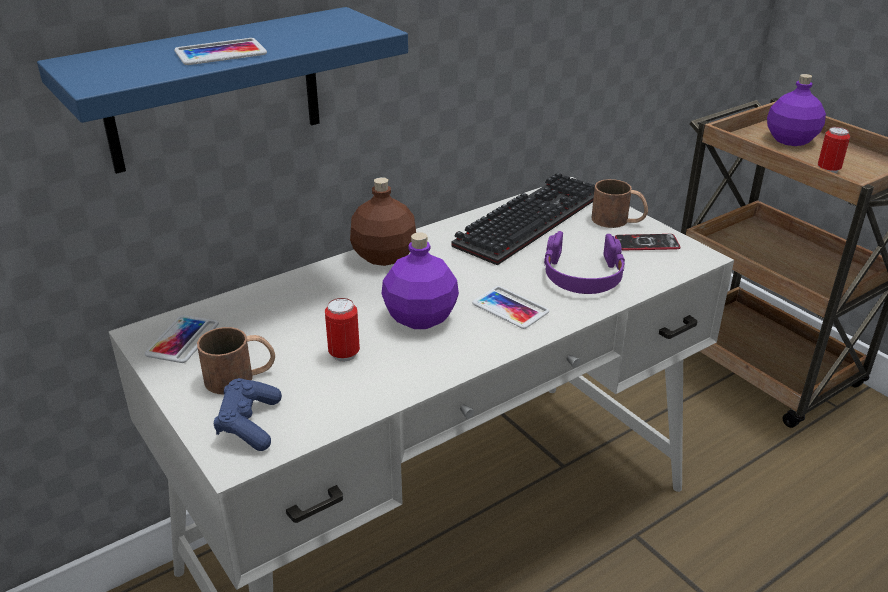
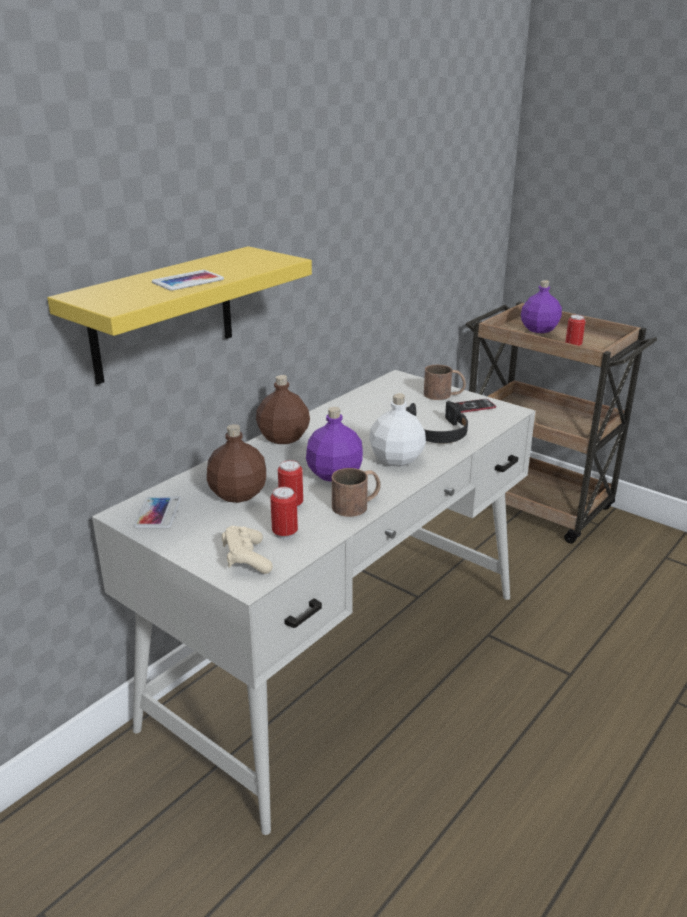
camera: 15 degrees left, 5 degrees down
(214, 90) = (163, 314): blue shelf -> yellow shelf
(241, 377) = (220, 530): brown mug -> brown mug (357, 504)
(249, 425) = (246, 559): blue game controller -> beige game controller
(289, 327) = (238, 493): none -> brown bottle
(315, 395) = (285, 533): none -> can
(510, 308) = (396, 459): phone -> white bottle
(528, 219) = (378, 401): keyboard -> none
(582, 275) = (437, 432): purple headphones -> black headphones

